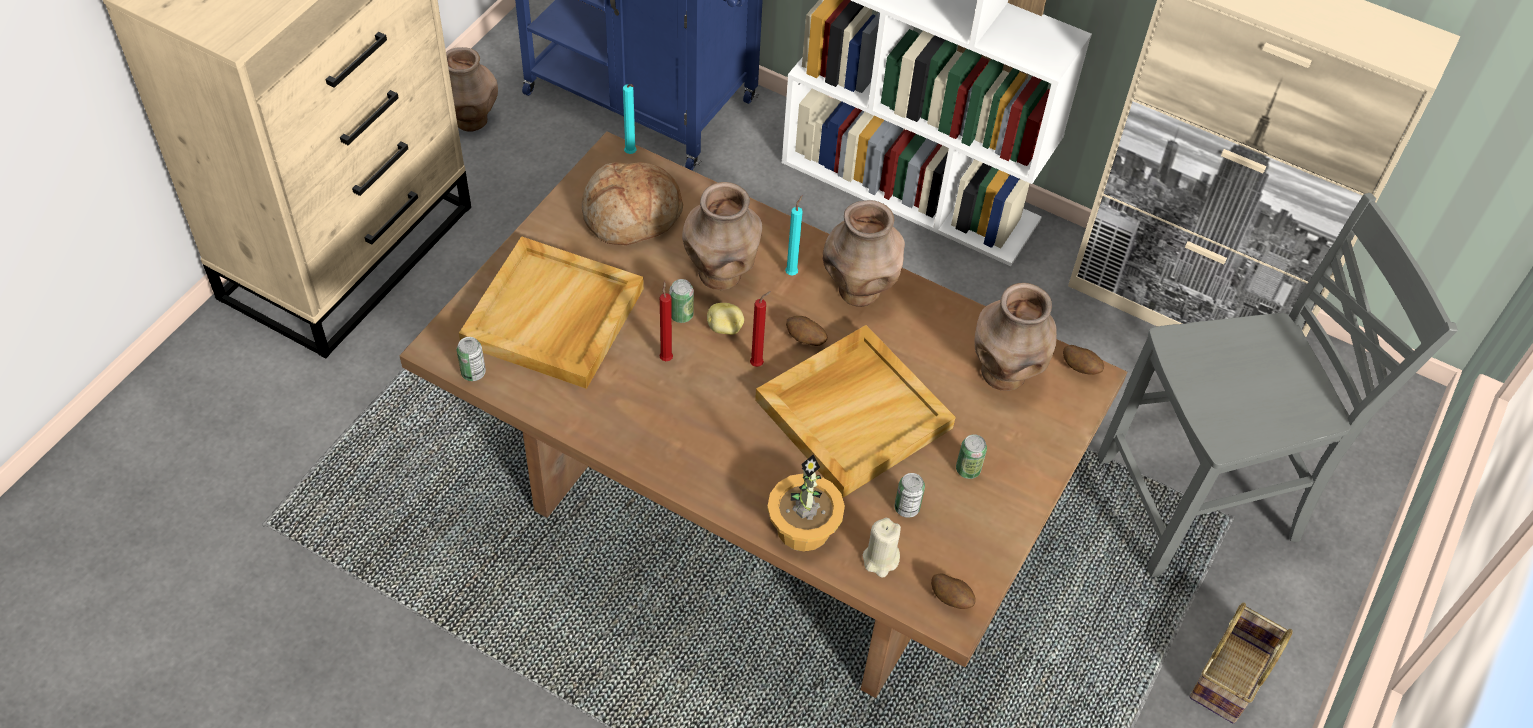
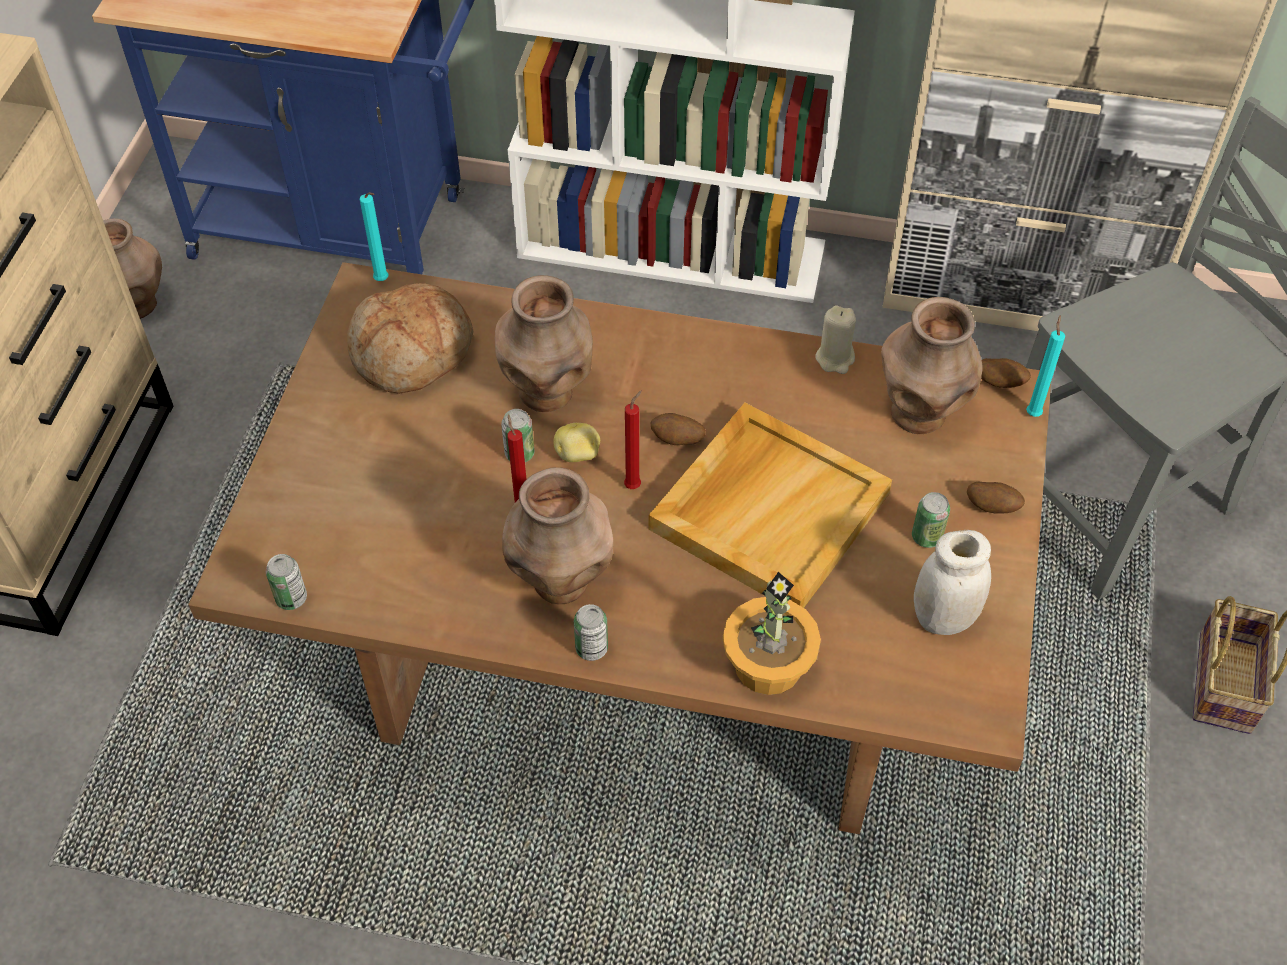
camera: 15 degrees left, 0 degrees up
(554, 317) = (366, 501): beige tray -> none
(792, 272) = (629, 366): turquoise candle -> turquoise candle (1033, 412)
(858, 291) = (715, 367): brown vase -> brown vase (561, 582)
(880, 559) = (873, 674): beige candle -> beige candle (835, 358)
(906, 508) = (877, 603): can -> can (591, 648)
(951, 598) = (973, 695): potato -> potato (992, 507)
(953, 534) = (943, 618): none -> white jar

